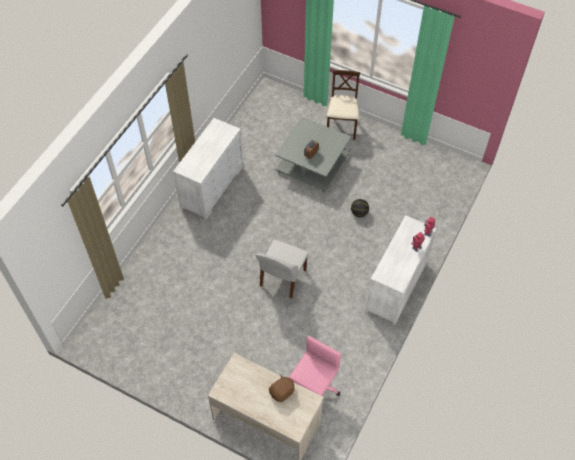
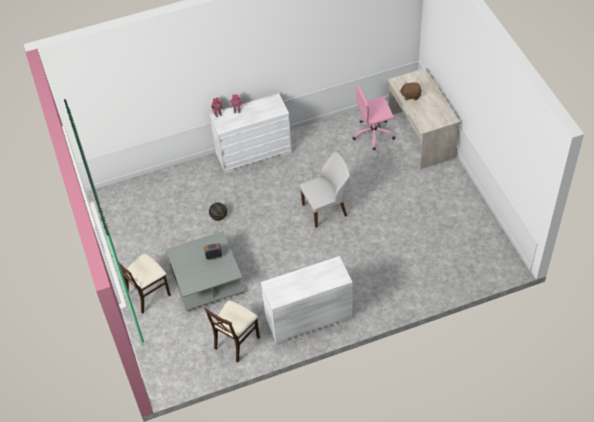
camera: 135 degrees left, 5 degrees down
(247, 140) = (236, 342): none -> beige chair

